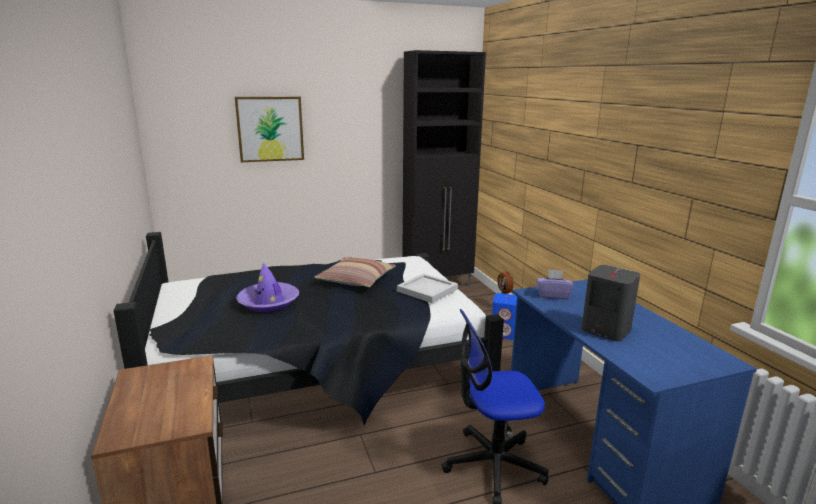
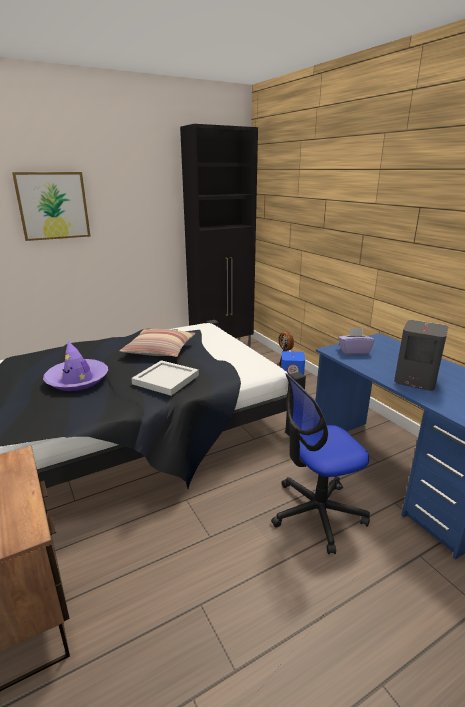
camera: 10 degrees left, 5 degrees up
(427, 289) = (229, 354): white tray -> white tray (166, 379)

